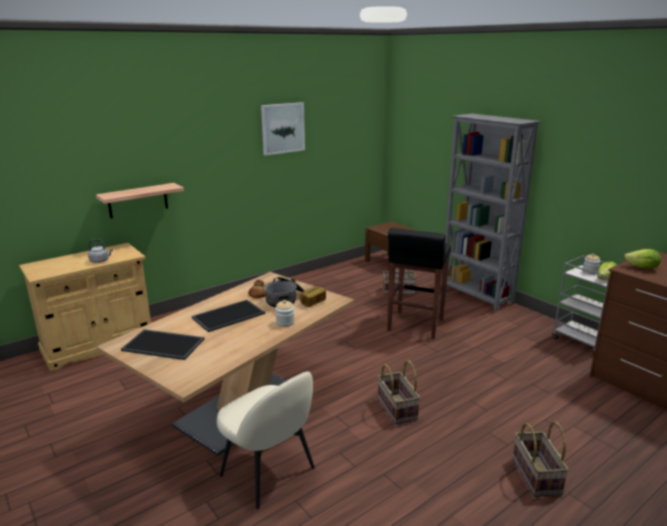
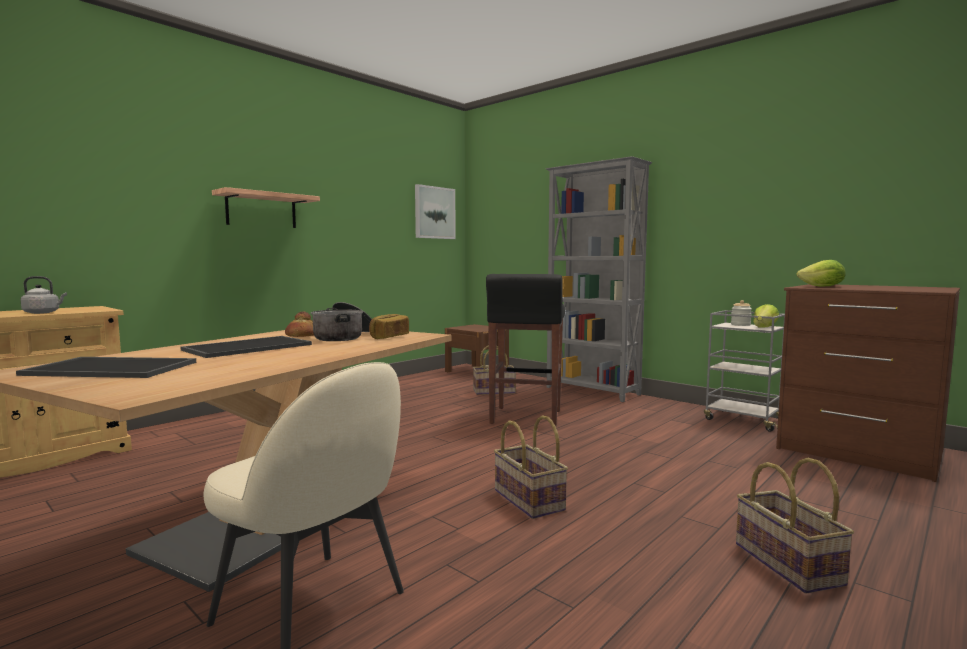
camera: 10 degrees left, 15 degrees down
(138, 200) = (124, 246): shelf -> shelf (261, 210)
(282, 128) = (340, 188): picture -> picture (434, 212)
(285, 322) = (345, 348): jar -> none

